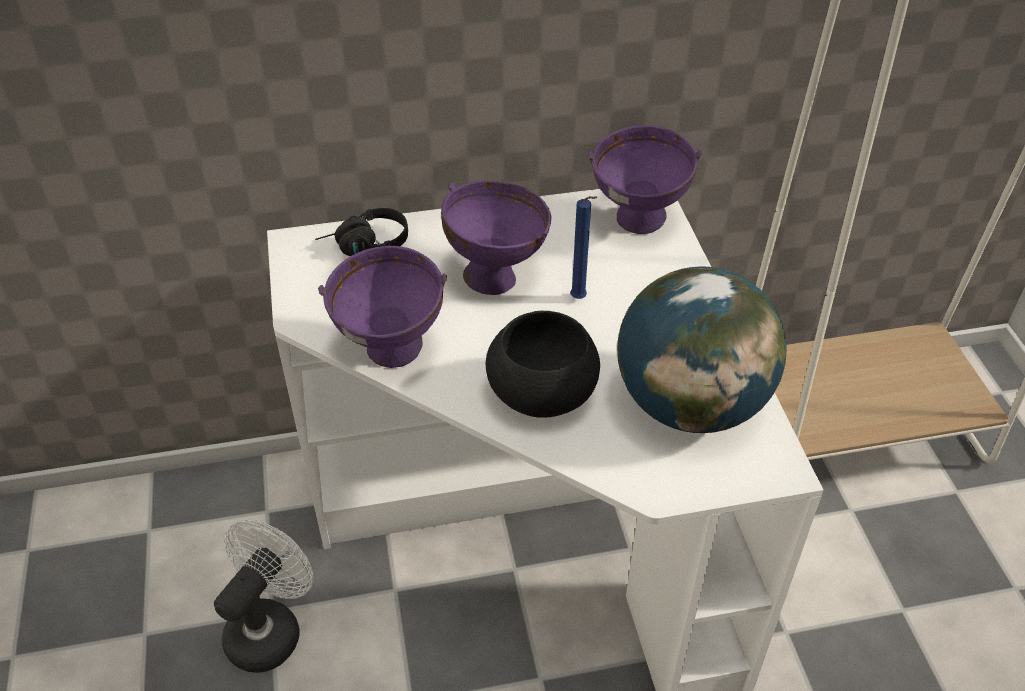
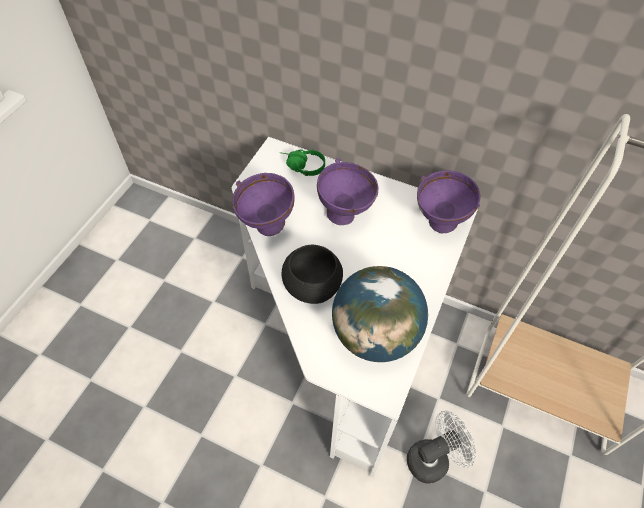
camera: 35 degrees right, 10 degrees up
(270, 628) = (207, 308): white fan -> white fan (433, 458)
(364, 246) = (301, 167): black headphones -> green headphones
(580, 299) = (373, 249): blue candle -> none

